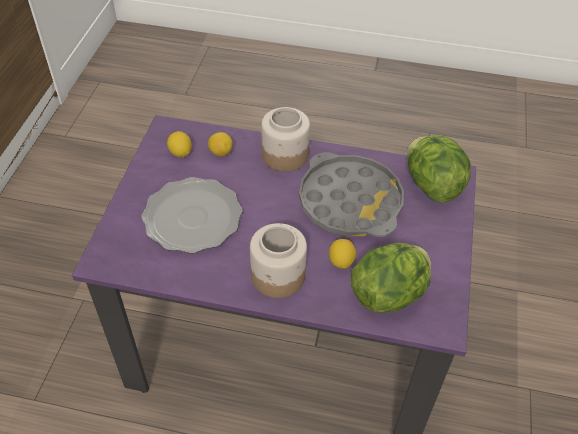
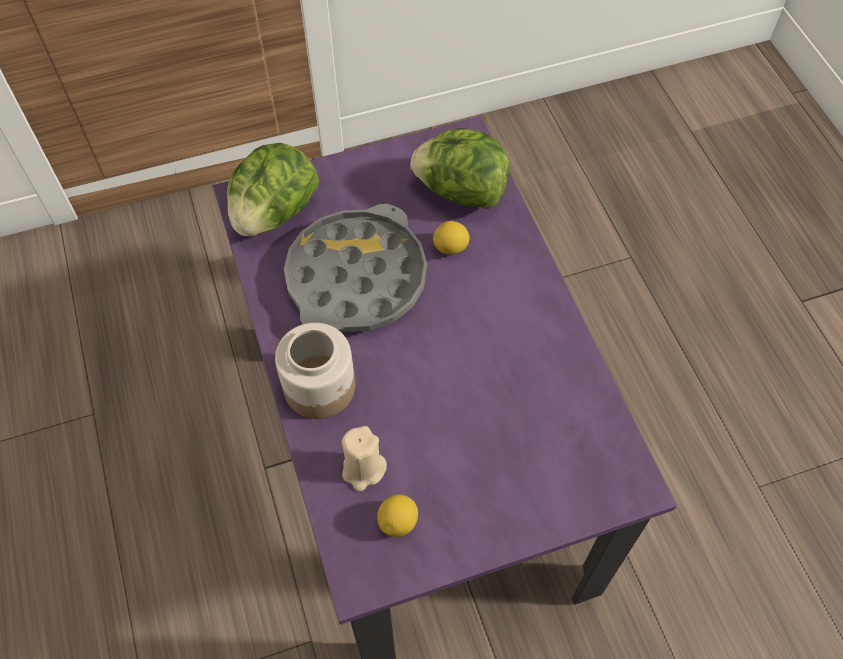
camera: 120 degrees left, 10 degrees up
(192, 218) = (499, 429): plate -> none
(221, 152) = (363, 469): lemon -> beige candle
(278, 276) = (513, 293): jar -> none

